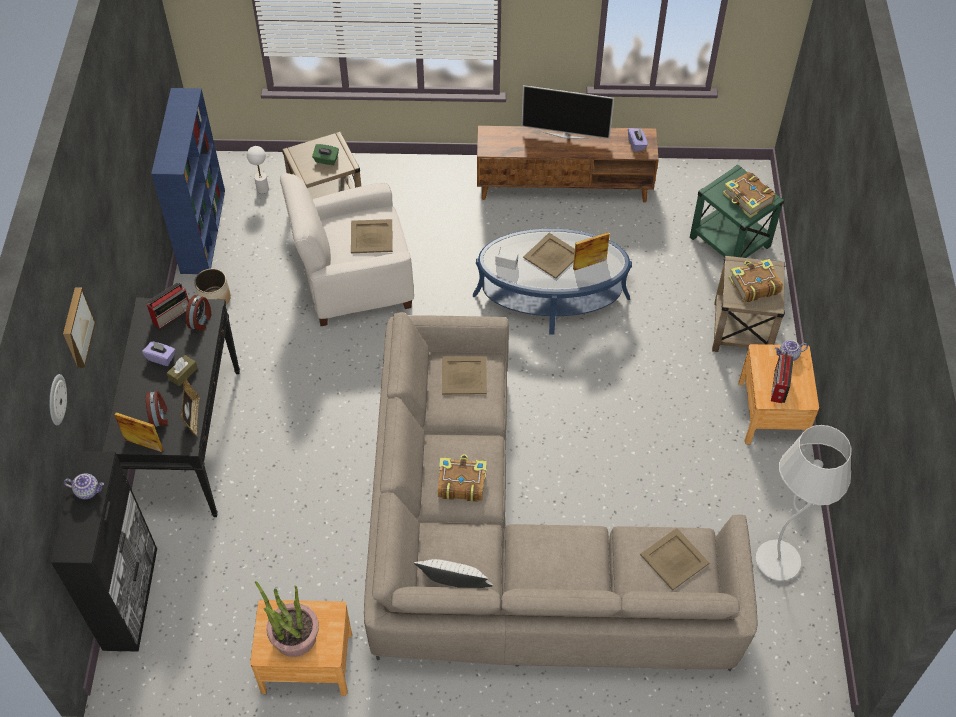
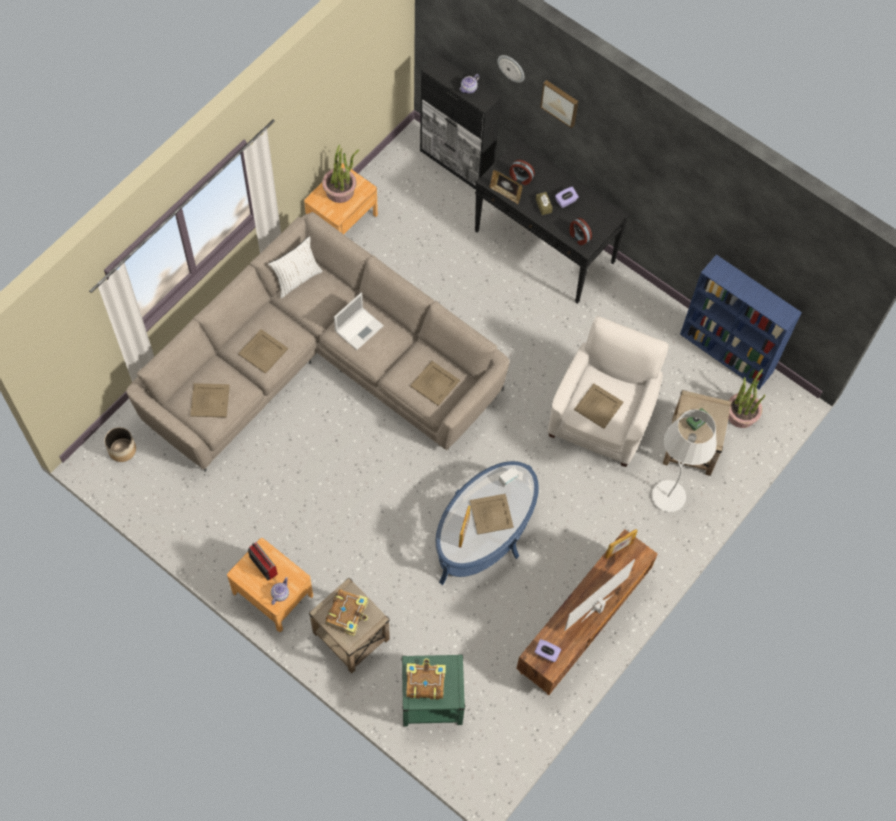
camera: 125 degrees right, 10 degrees up
(143, 444) = (506, 160): picture frame -> picture frame (618, 550)
(172, 314) = (597, 225): radio -> none
(214, 298) = (654, 324): planter -> planter (122, 449)
(262, 189) = (741, 414): white table lamp -> potted plant
(461, 483) = (359, 328): book -> laptop
(571, 552) = (263, 351): none -> beige tray
(777, 561) = (176, 502): white floor lamp -> white floor lamp (668, 497)

